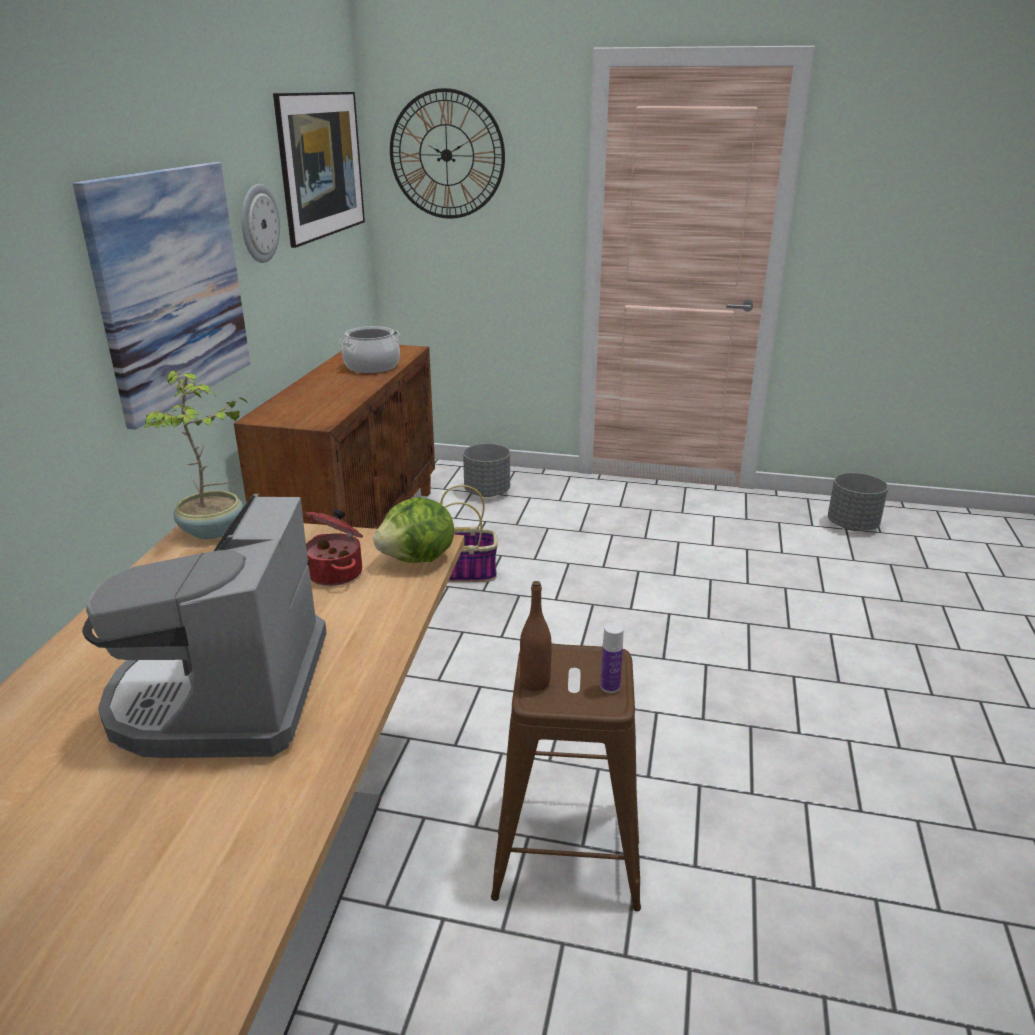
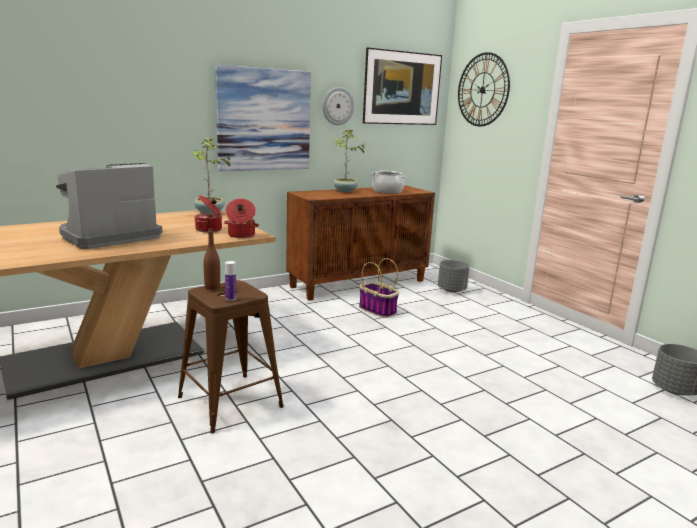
camera: 45 degrees right, 10 degrees down
(316, 387) = (345, 191): none -> potted plant
(418, 559) = (241, 235): lettuce -> cooking pot

